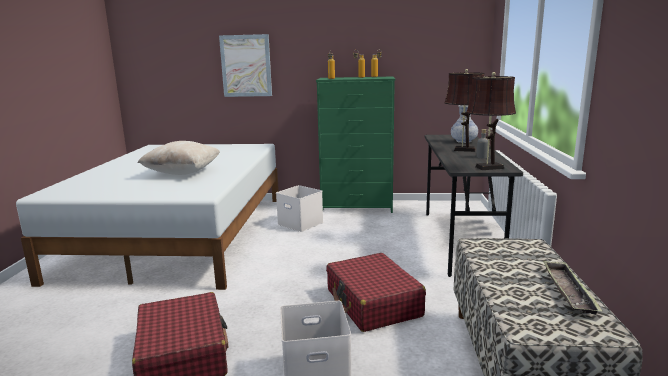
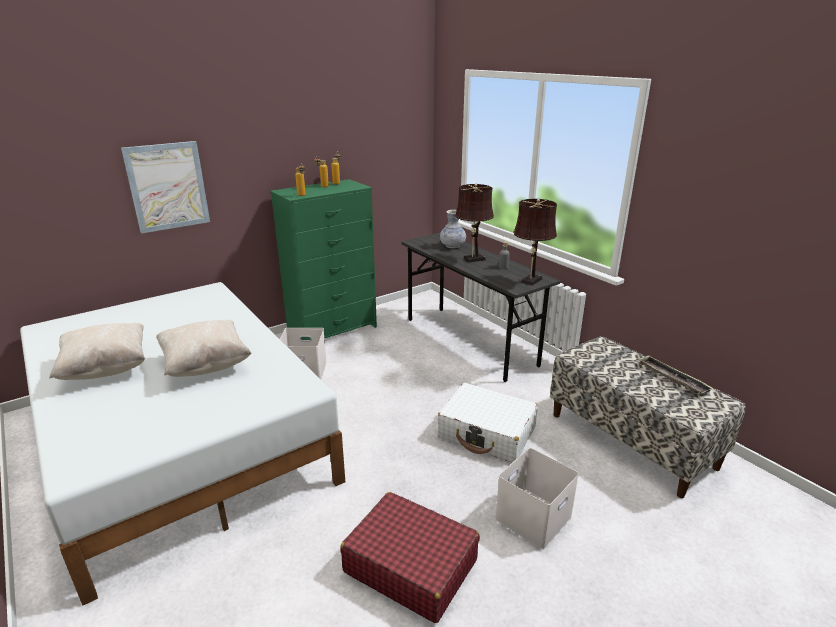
camera: 40 degrees left, 10 degrees up
(141, 164) = (106, 368): none -> beige pillow
(373, 303) = (487, 433): red suitcase -> white suitcase

